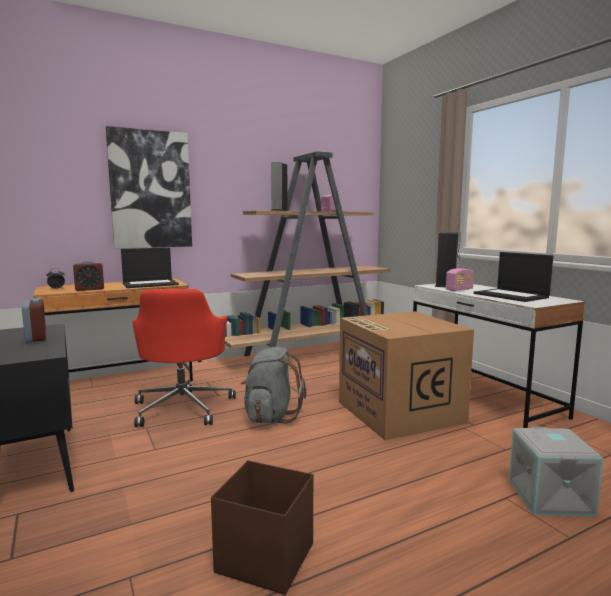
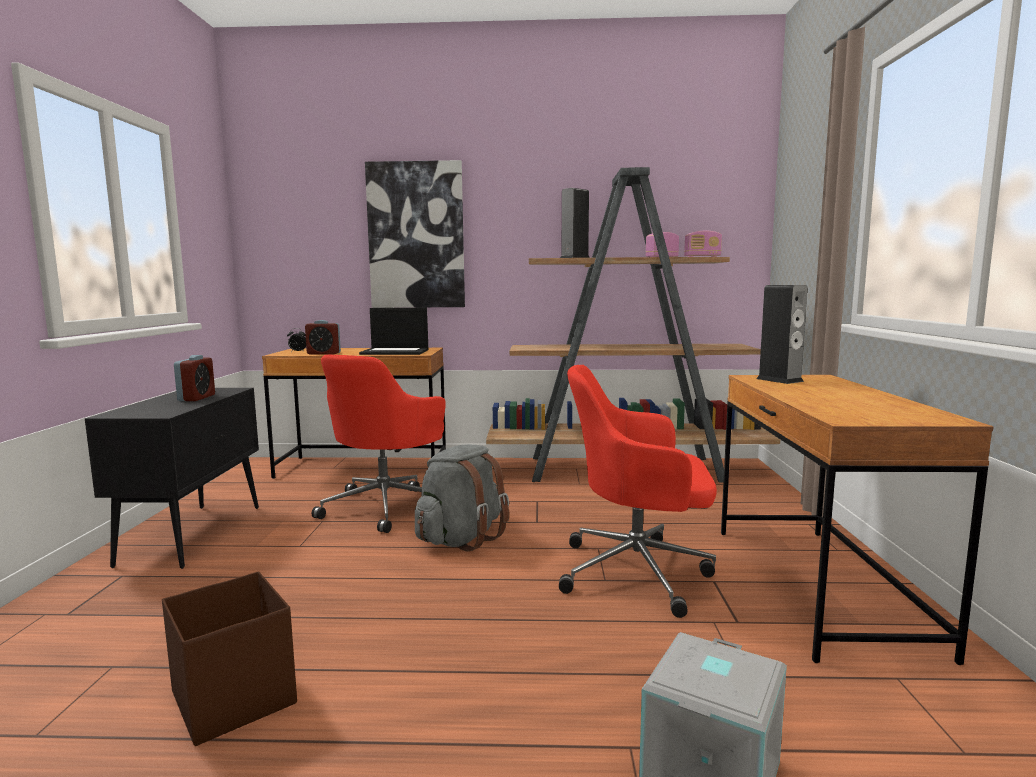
camera: 30 degrees right, 0 degrees up
(397, 411) = (638, 572): cardboard box -> red office chair
(459, 290) = (782, 387): radio -> radio (702, 257)
(483, 399) = (816, 586): white desk -> brown desk
(511, 295) = (854, 403): laptop -> none

